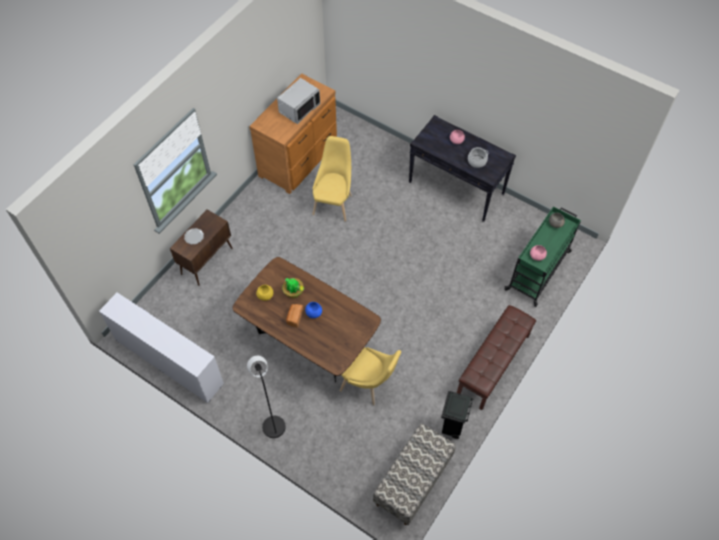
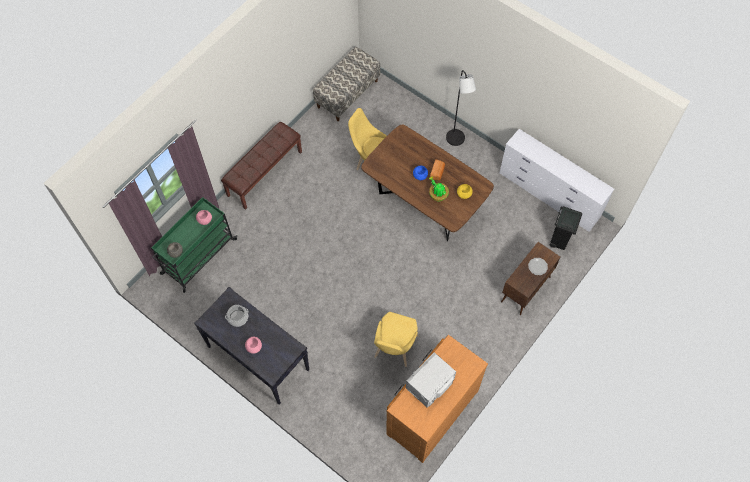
camera: 175 degrees left, 5 degrees up
(452, 427) = (310, 128): black trash can -> black trash can (559, 241)

